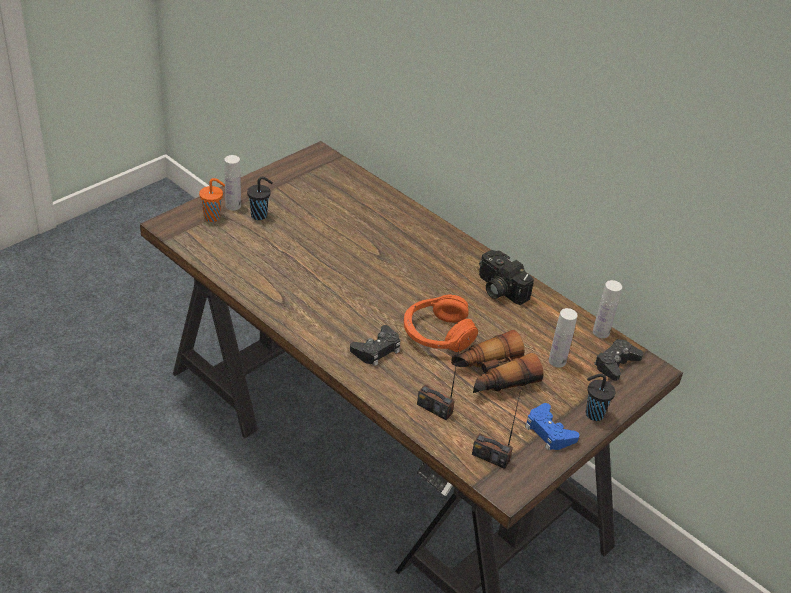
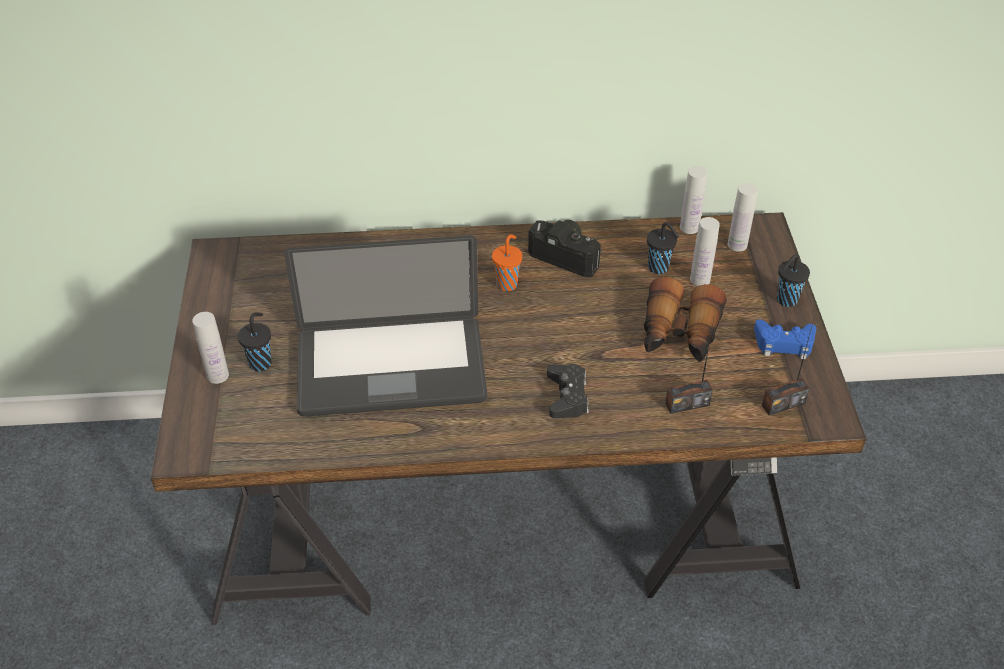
camera: 45 degrees left, 5 degrees up
(213, 217) = (217, 404): orange cup -> orange cup (507, 283)
(313, 266) = (391, 368): none -> laptop
(437, 334) = (587, 337): orange headphones -> none
(498, 289) = (567, 255): camera -> camera turned 150 degrees counterclockwise
(542, 336) = (659, 268): none -> black cup
(616, 364) = (737, 245): black game controller -> white bottle

